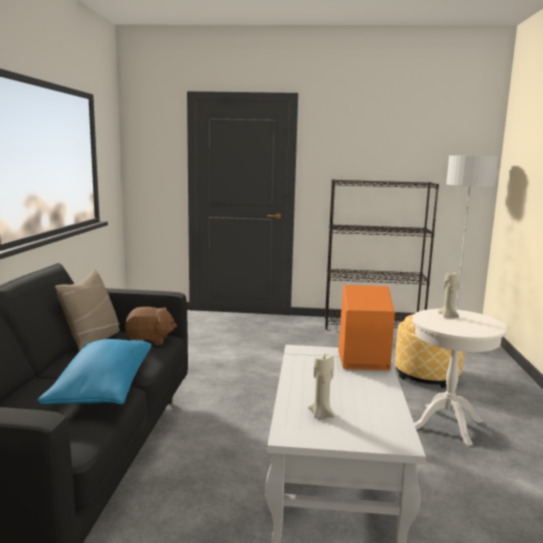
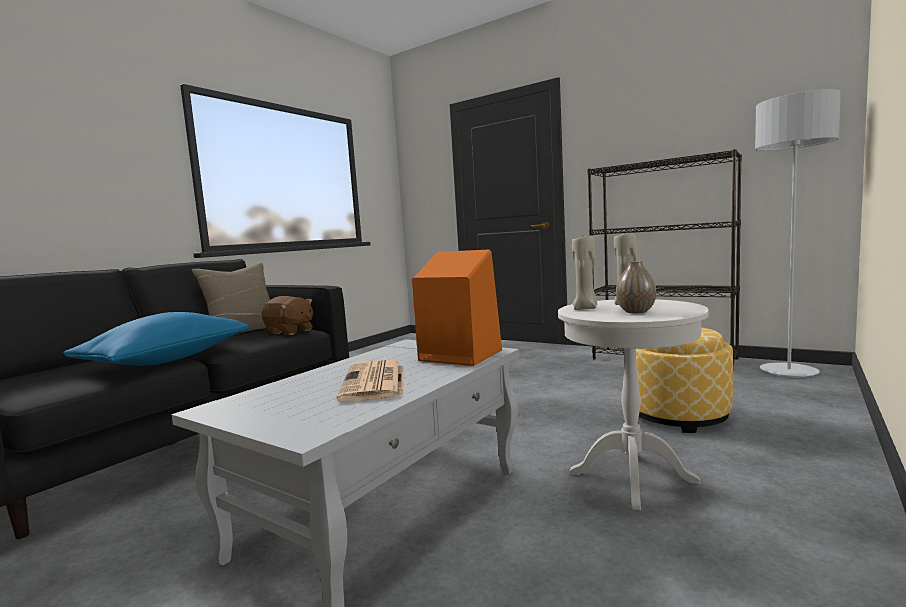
camera: 30 degrees right, 5 degrees down
(321, 414) = (292, 396): beige candle -> beige candle (585, 308)
(353, 393) = (375, 382): none -> newspaper
(470, 326) = (636, 312): none -> vase

